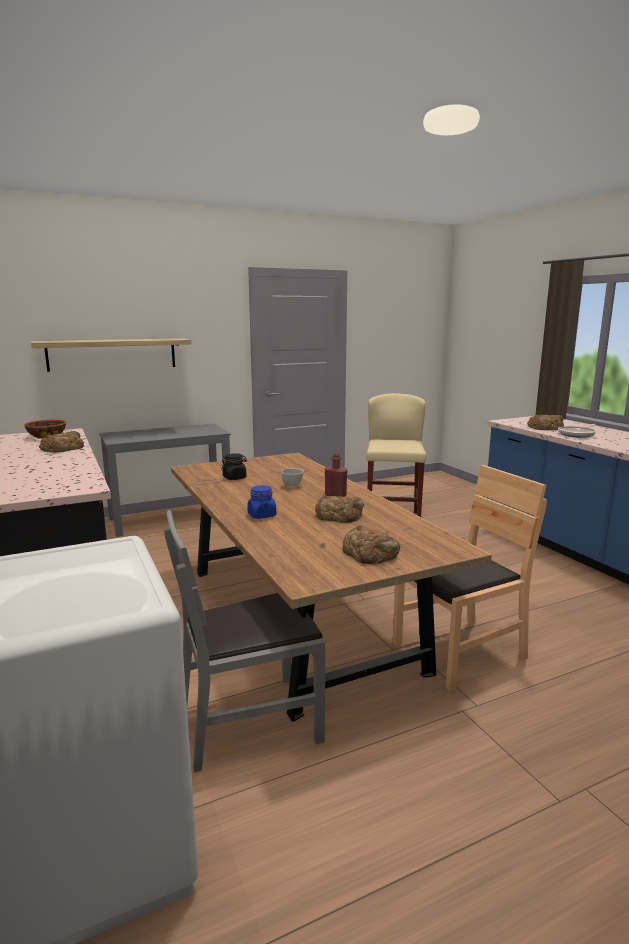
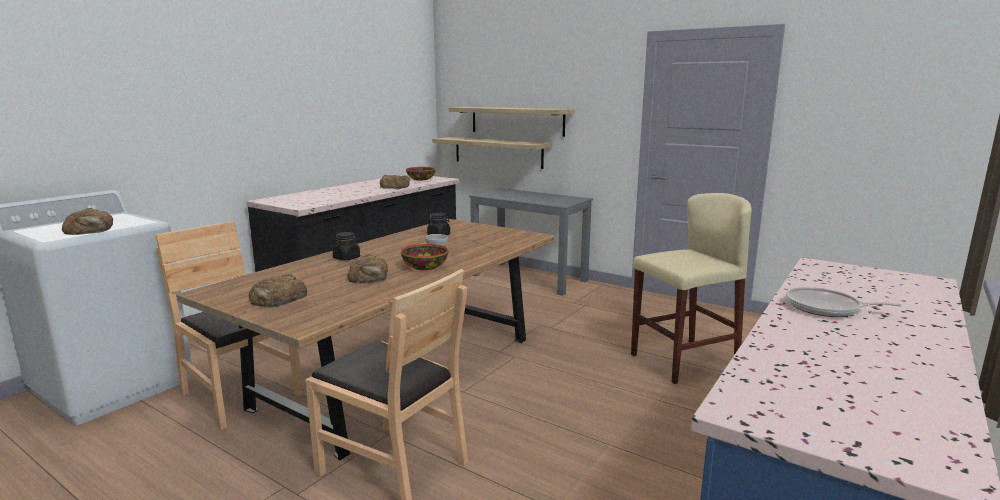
camera: 60 degrees right, 0 degrees up
(88, 392) = (498, 152): none -> shelf
(249, 721) = (240, 395): grey chair -> brown chair
(261, 515) = (347, 258): blue jar -> black jar
(335, 495) = (424, 267): red bottle -> bowl
(546, 427) = (835, 287): bread -> bread (90, 229)

